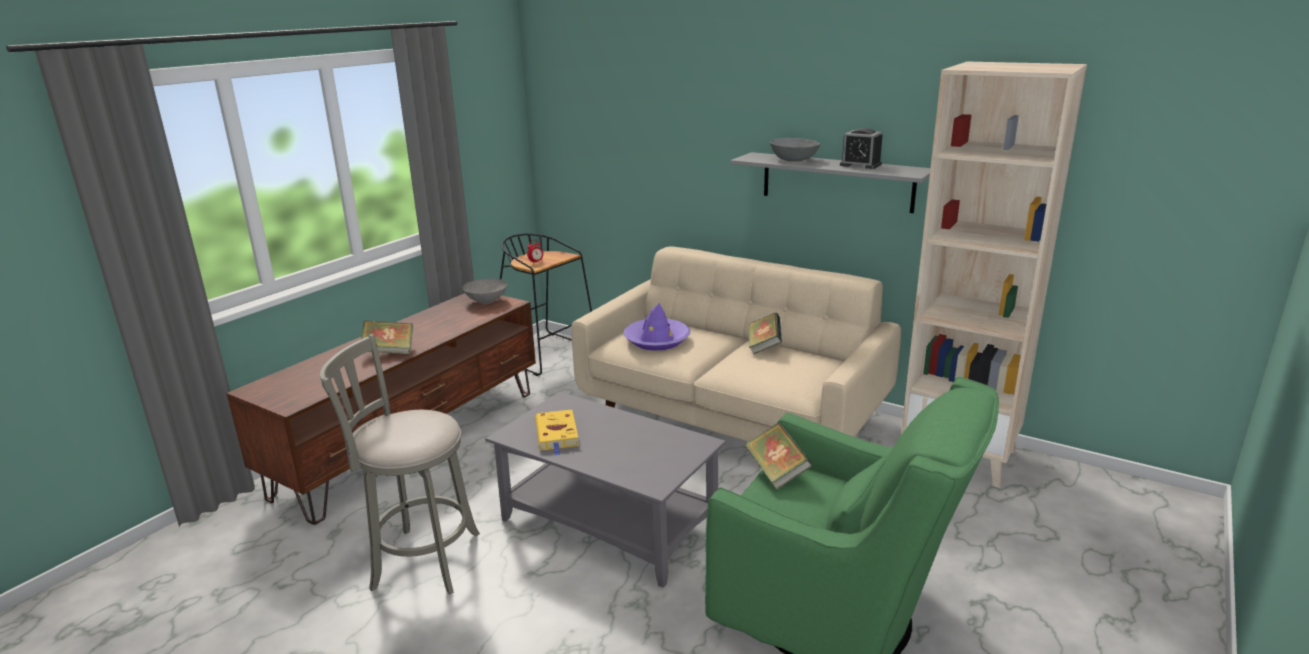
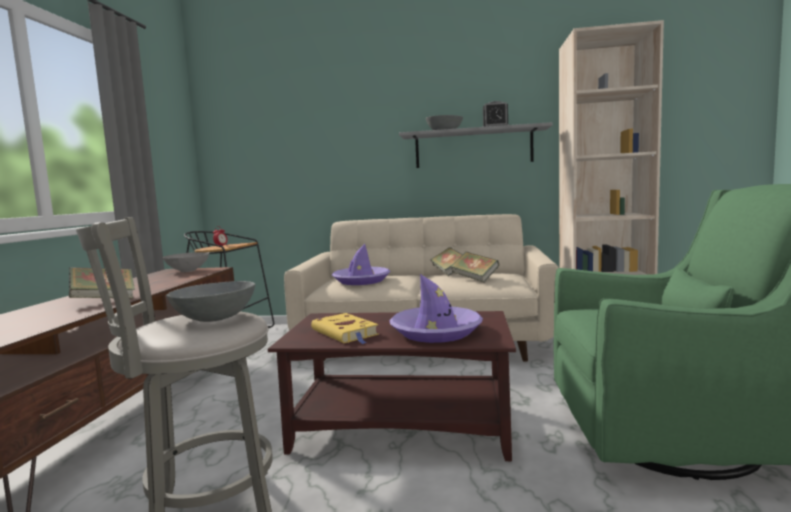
camera: 25 degrees left, 15 degrees down
(421, 427) = (216, 317): none -> grey bowl
(610, 523) = (403, 427): grey coffee table -> brown coffee table
(627, 457) = (436, 332): none -> purple hat
(776, 472) = (586, 310): book -> book (475, 279)

